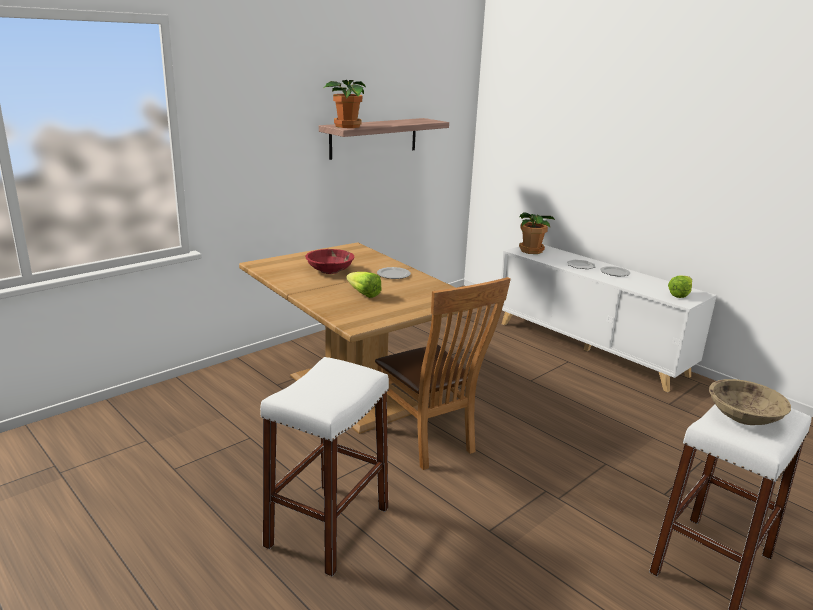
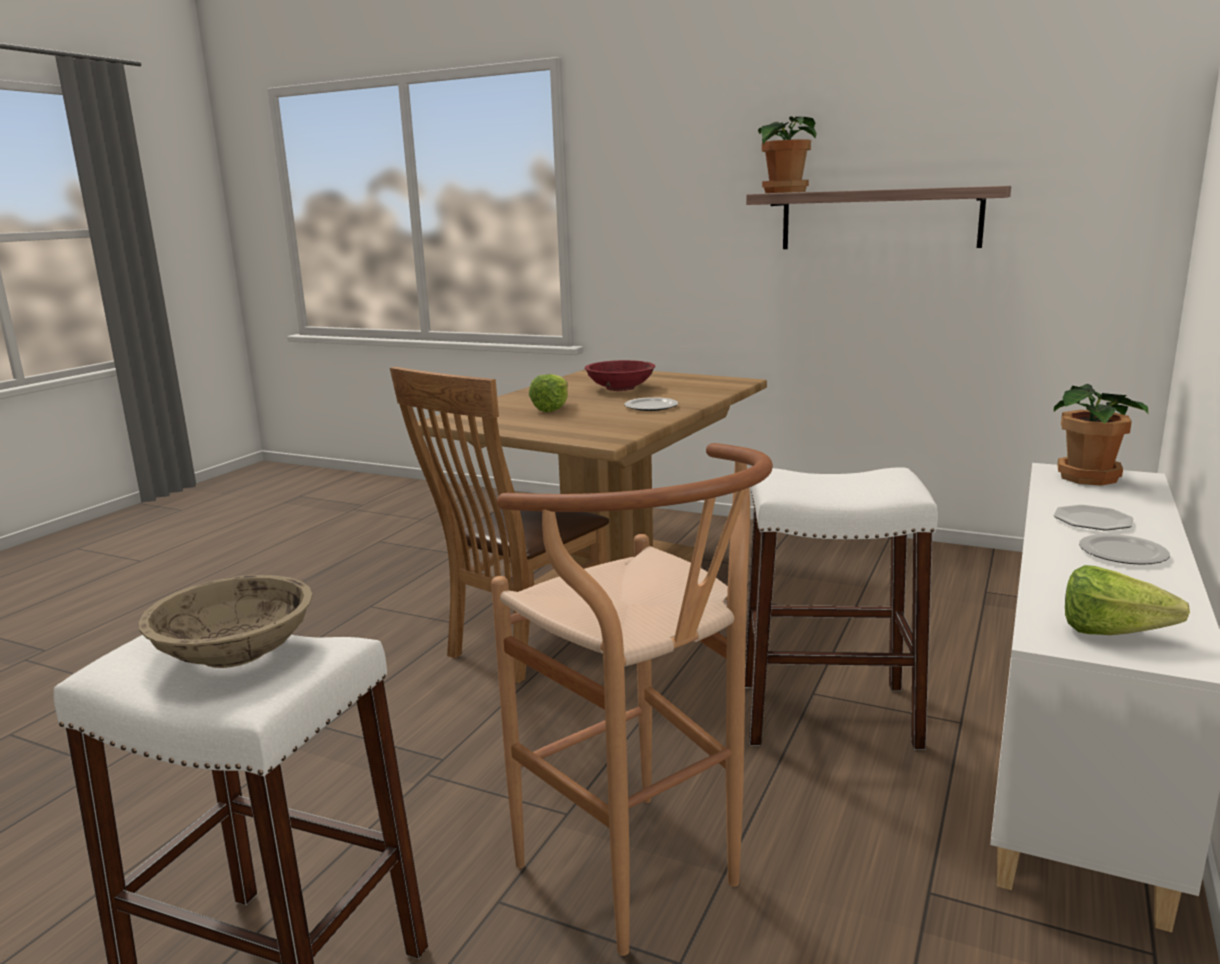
camera: 70 degrees right, 5 degrees down
(328, 527) = (304, 628): white stool -> white stool (827, 714)
(657, 456) = (644, 883): none -> brown stool

